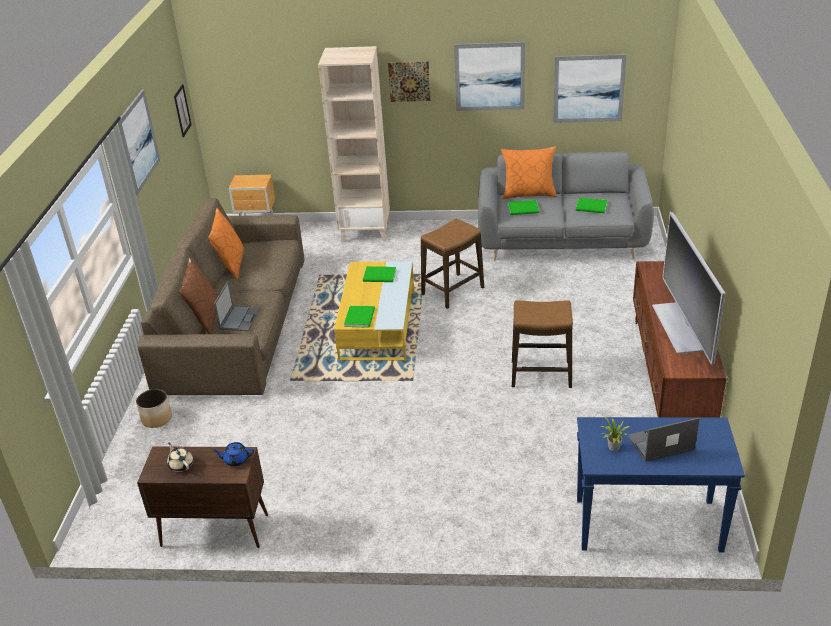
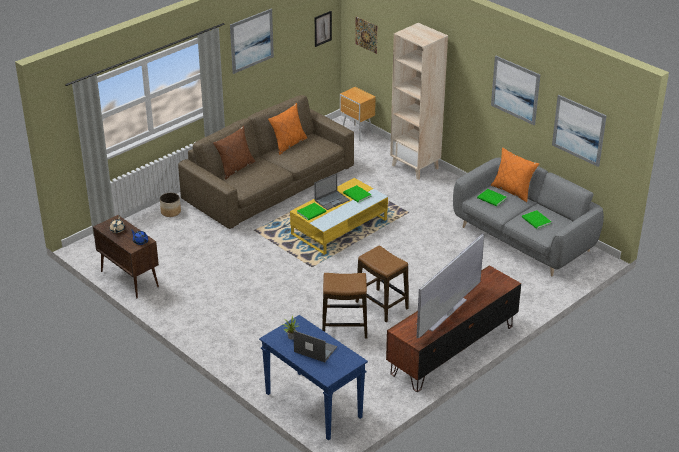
camera: 40 degrees right, 0 degrees up
(240, 318) = (248, 177): laptop -> laptop (332, 200)
(409, 81) = (465, 70): picture -> picture (366, 35)
(452, 291) = (408, 232): stool -> stool (344, 328)

